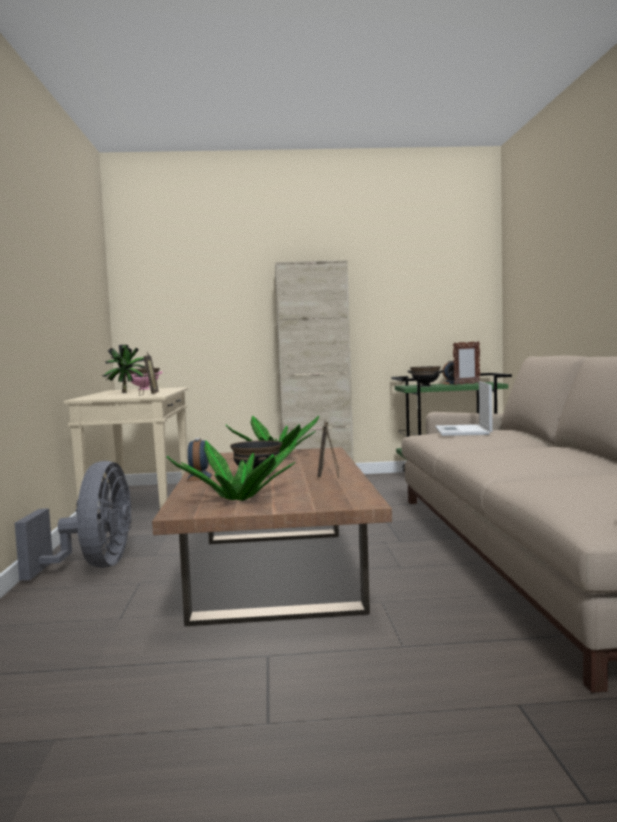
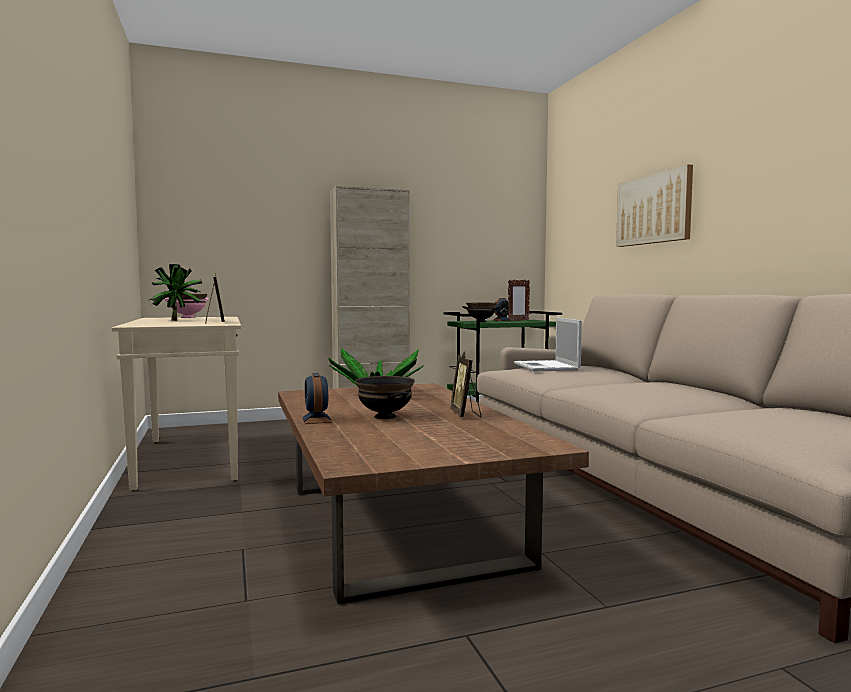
camera: 15 degrees left, 0 degrees up
(93, 566) = (169, 531): grey fan -> none
(238, 499) = (399, 445): potted plant -> none
(584, 265) = (654, 209): none -> picture

